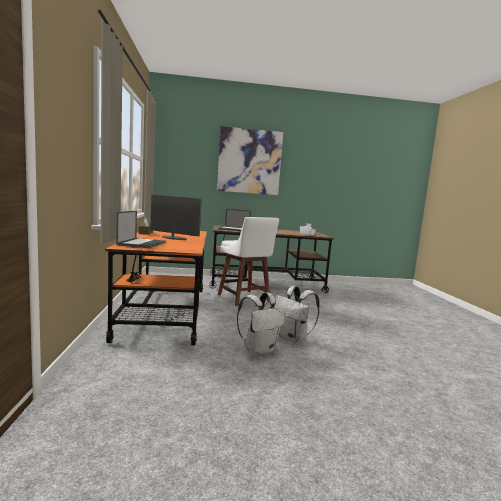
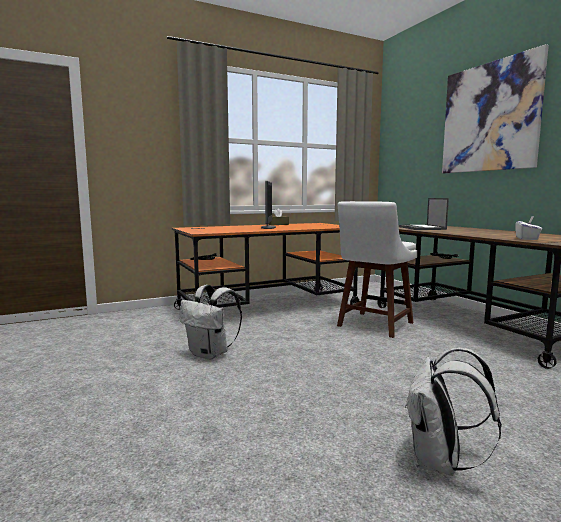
camera: 70 degrees right, 0 degrees up
(142, 243) = (211, 227): laptop -> none
(293, 338) = (265, 366): white backpack -> white backpack (440, 462)

